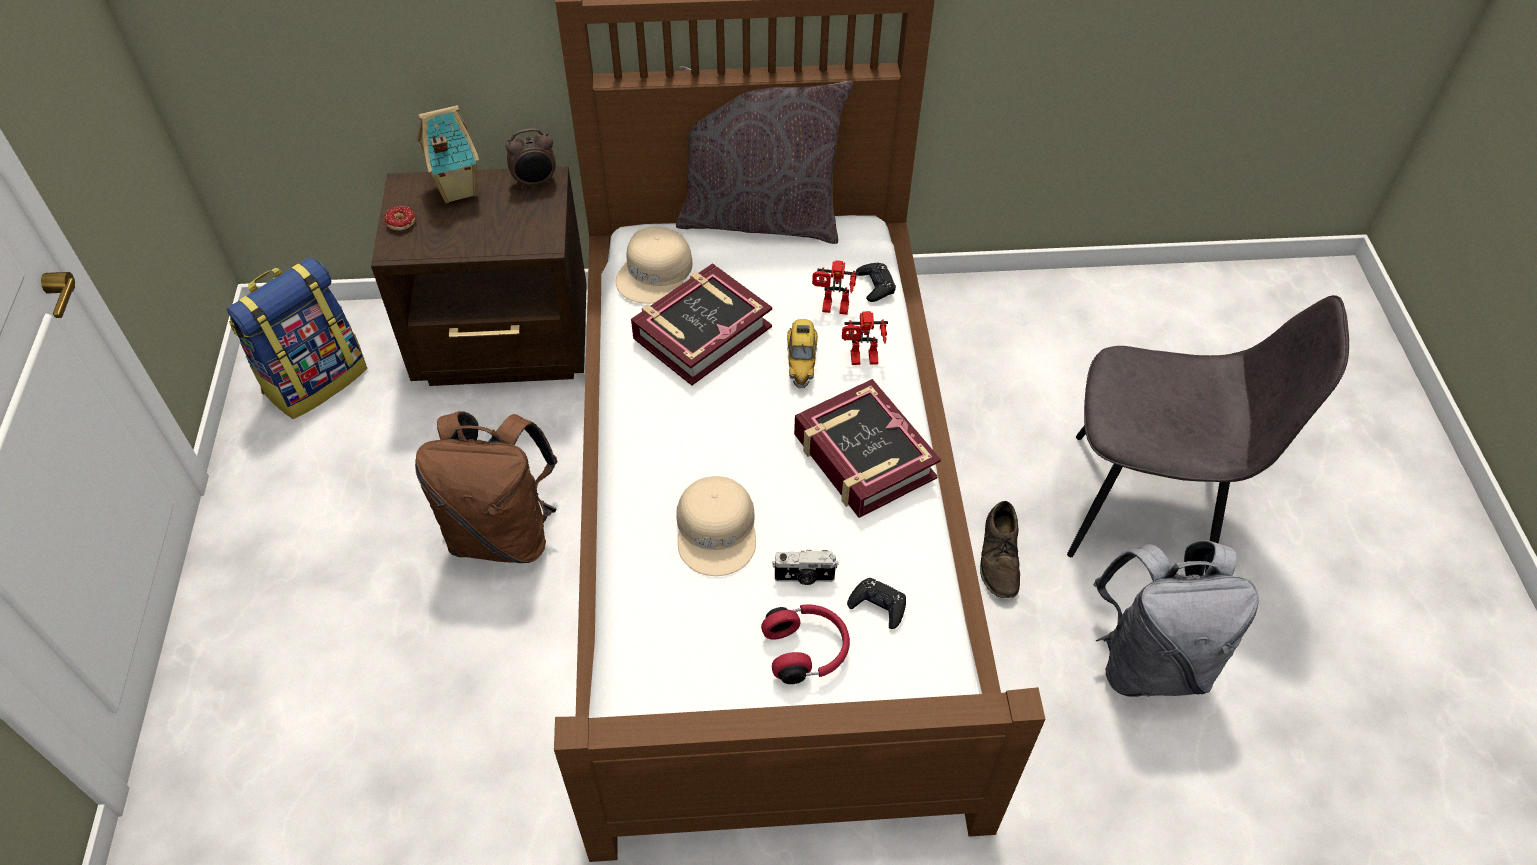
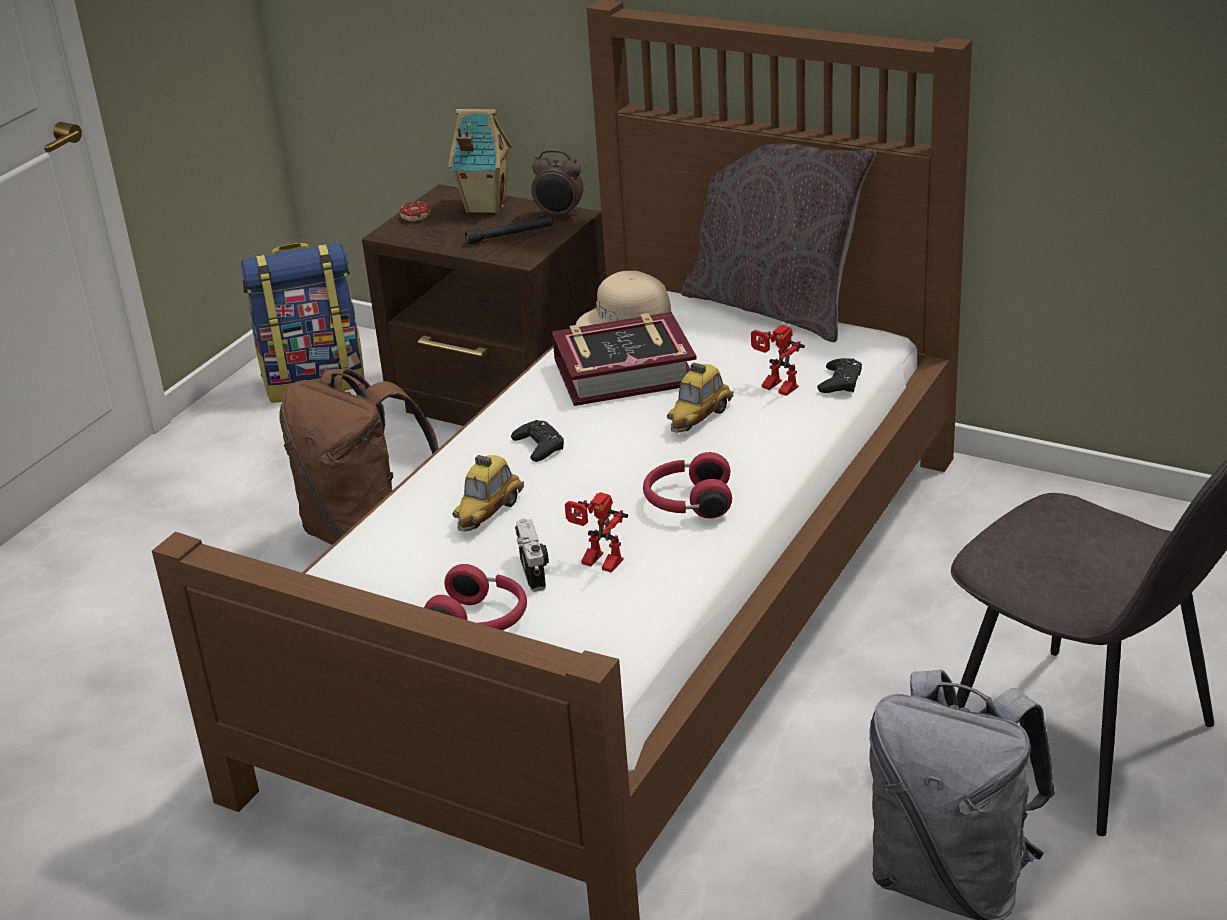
camera: 35 degrees right, 20 degrees down
(511, 220) = (510, 235): none -> black flashlight
(718, 531) = (489, 513): beige cap -> toy car
(804, 577) = (535, 570): camera -> camera turned 135 degrees counterclockwise
(862, 360) = (764, 433): toy robot -> toy robot (597, 563)
(863, 457) = (687, 503): book -> red headphones
(878, 606) = (584, 614): black game controller -> black game controller (539, 446)
(1000, 557) = (855, 724): brown shoe -> none

